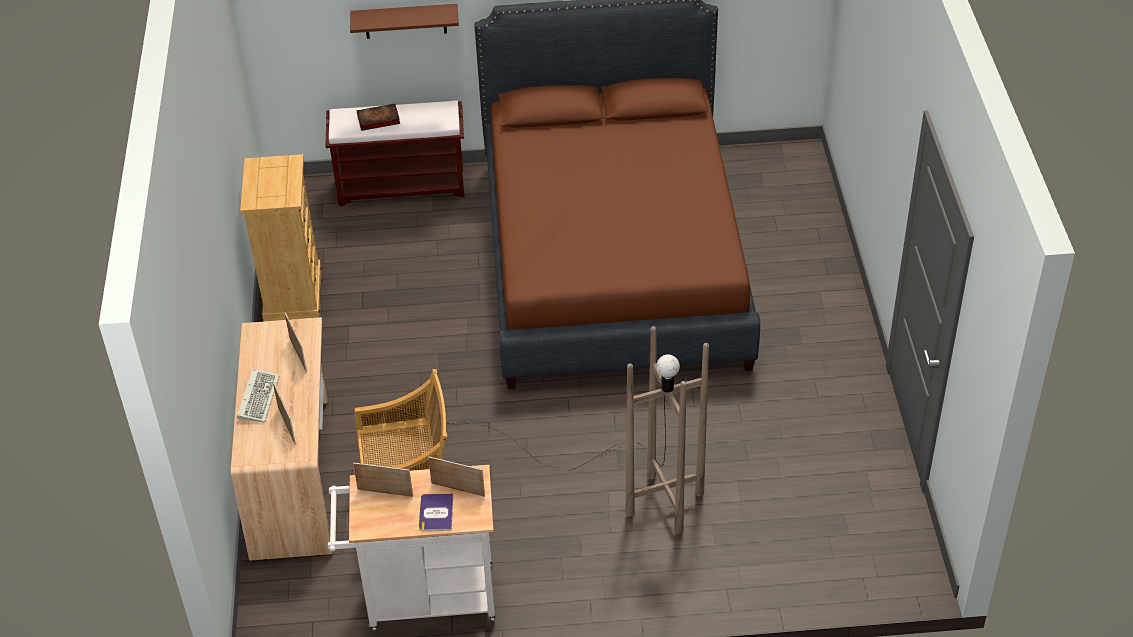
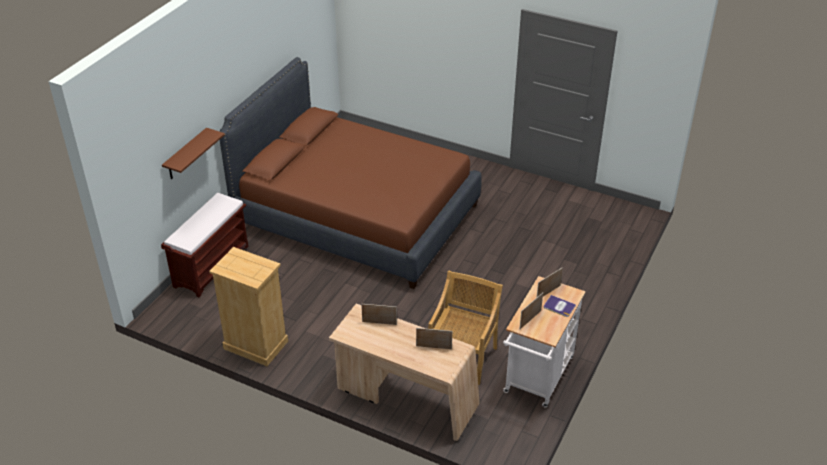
camera: 60 degrees left, 5 degrees down
(258, 397) = (399, 351): keyboard -> none
(377, 120) = (198, 226): book -> none
(609, 477) = (507, 279): brown floor lamp -> none

